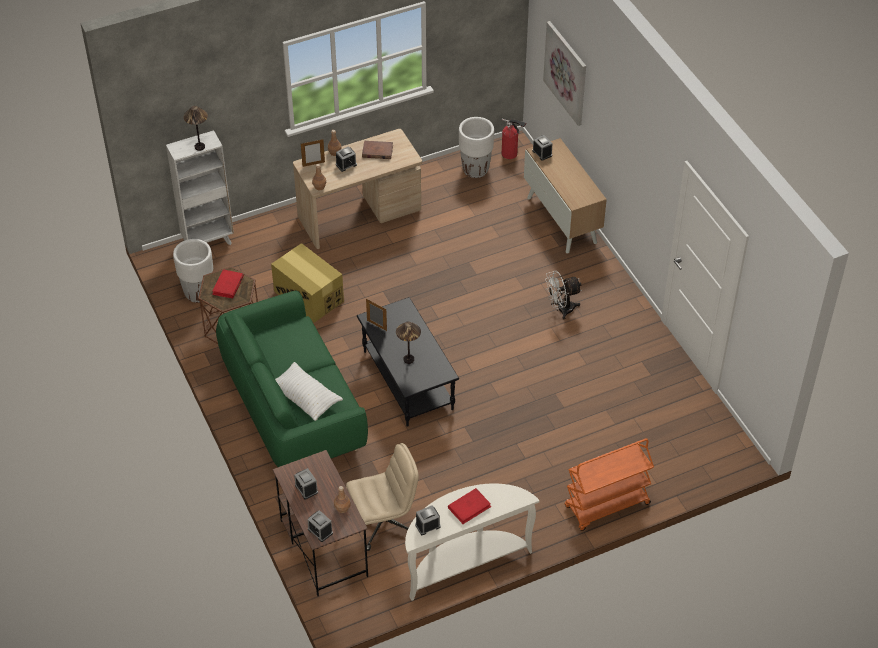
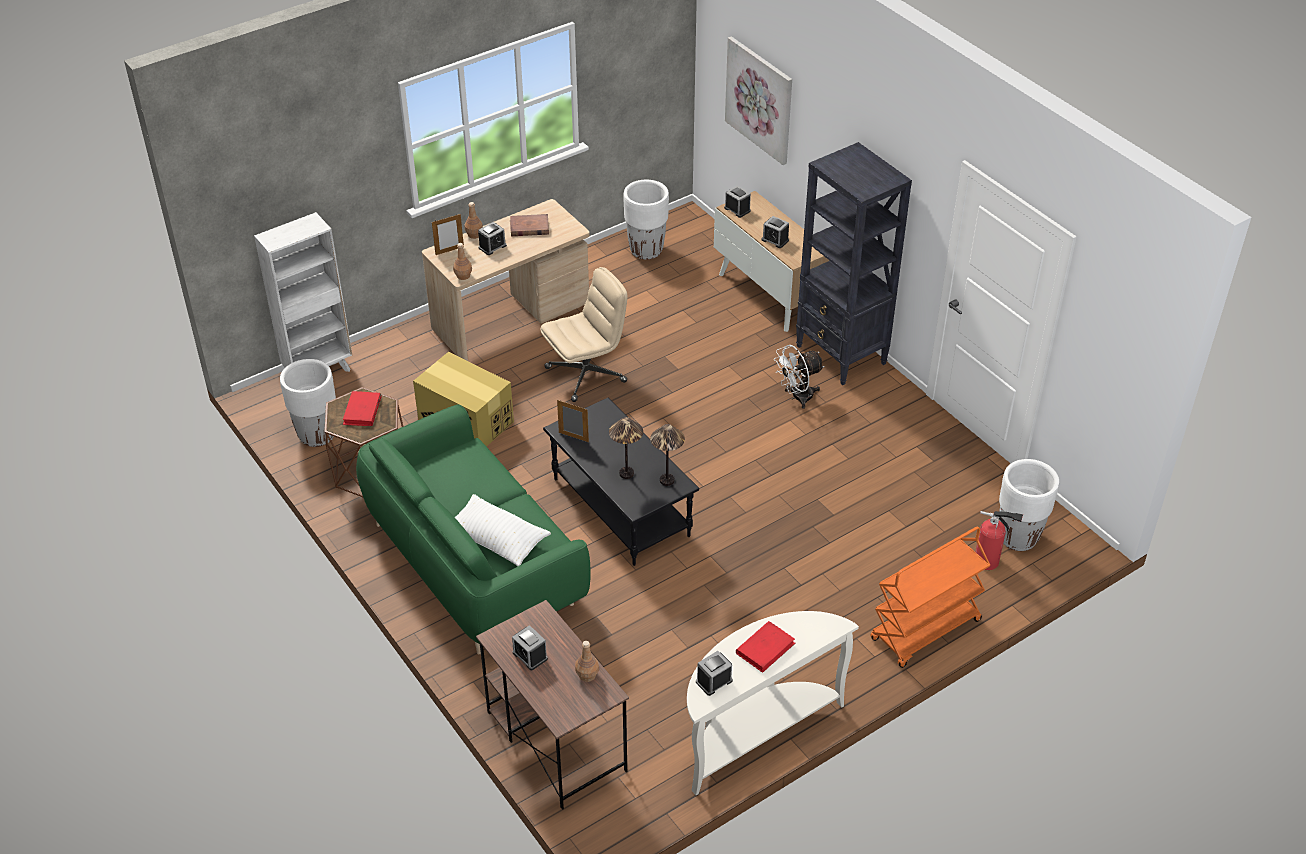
camera: 10 degrees left, 5 degrees down
(200, 147) = (301, 233): table lamp -> table lamp (667, 480)
(320, 531) = (563, 711): alarm clock -> alarm clock (775, 240)
(384, 522) = (632, 695): beige office chair -> beige office chair (586, 374)
(511, 154) = (685, 228): fire extinguisher -> fire extinguisher (989, 562)
(604, 279) = (841, 355): none -> black bookcase
(697, 444) = (1018, 538): none -> white planter

